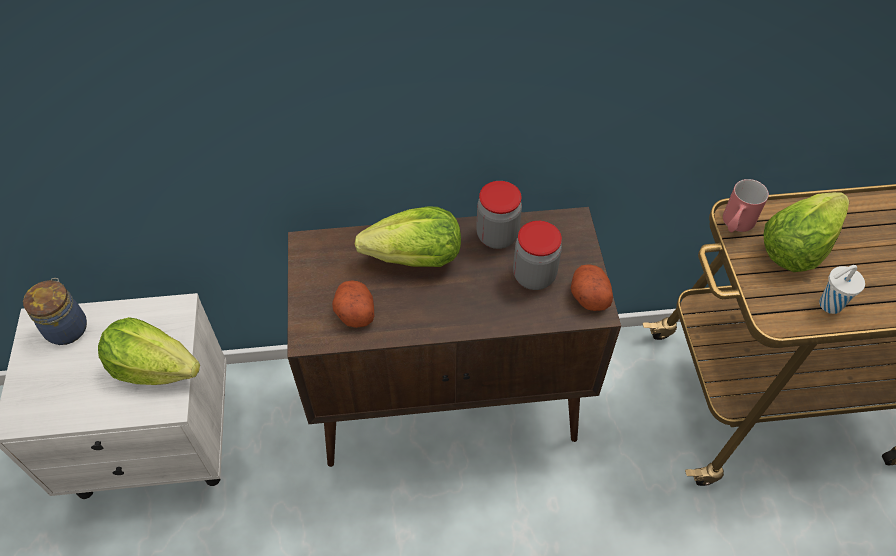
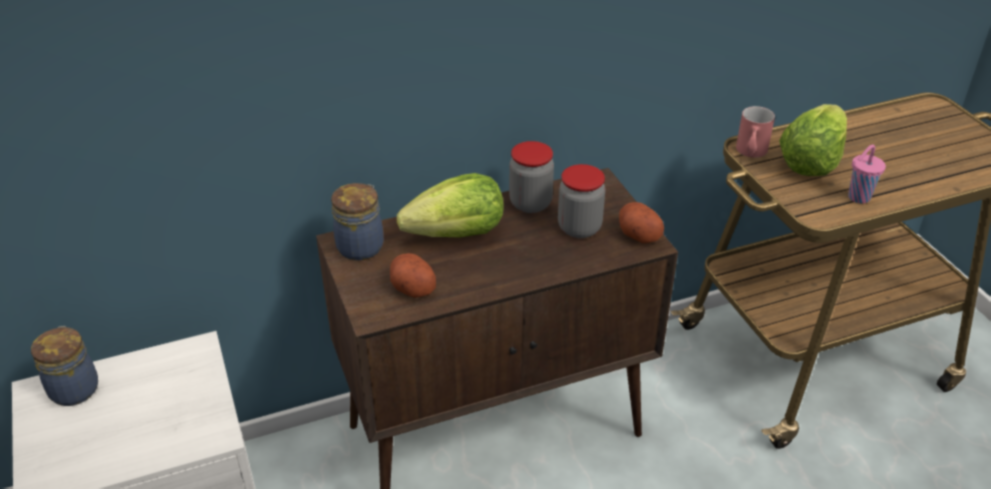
camera: 15 degrees left, 15 degrees down
(154, 367) = (189, 405): lettuce -> none
(324, 253) = (361, 246): none -> jar
(828, 305) = (857, 198): white cup -> pink cup

